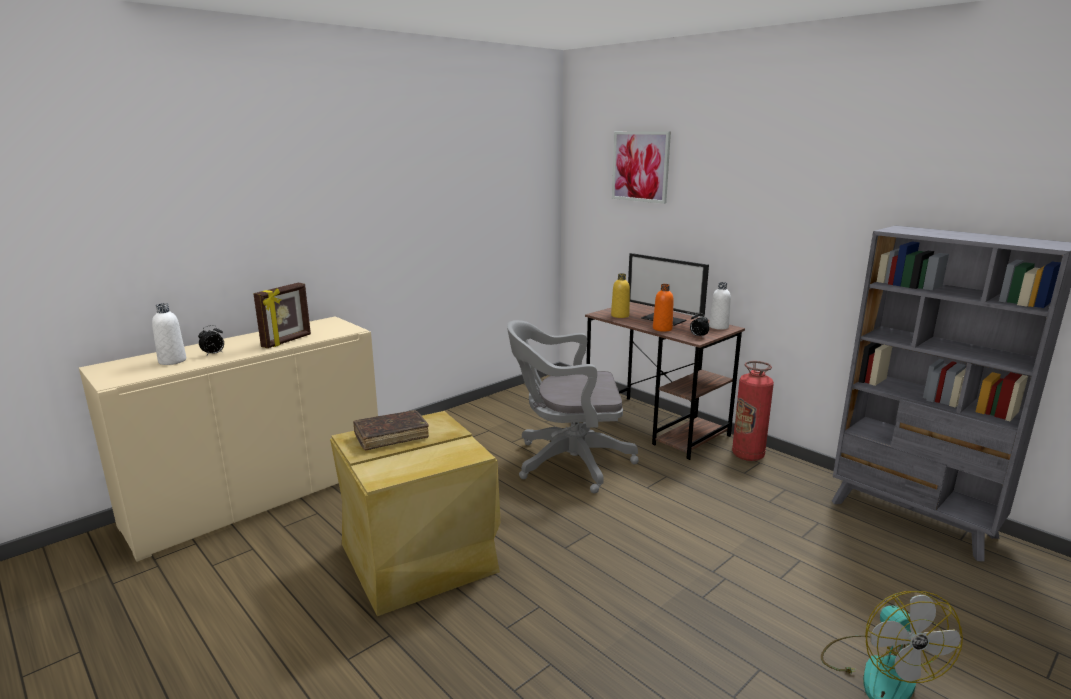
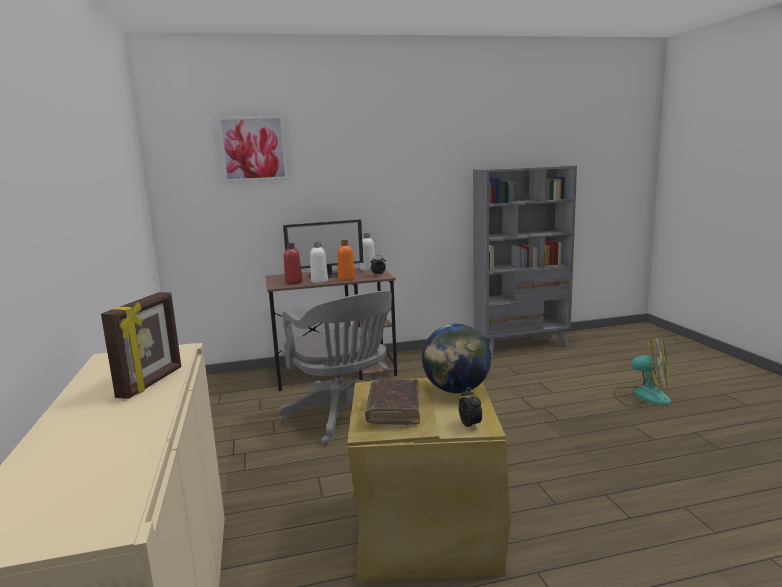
camera: 60 degrees left, 5 degrees down
(172, 361) = (83, 466): white bottle -> white bottle (319, 281)
(214, 354) = (113, 432): alarm clock -> alarm clock (470, 425)
(287, 341) = (152, 382): picture frame -> picture frame turned 45 degrees clockwise
(452, 453) = (456, 390): none -> globe
(567, 462) = (344, 418): grey office chair -> grey office chair turned 60 degrees counterclockwise
(620, 315) = (293, 282): yellow bottle -> red bottle
(748, 455) = (413, 358): fire extinguisher -> none

